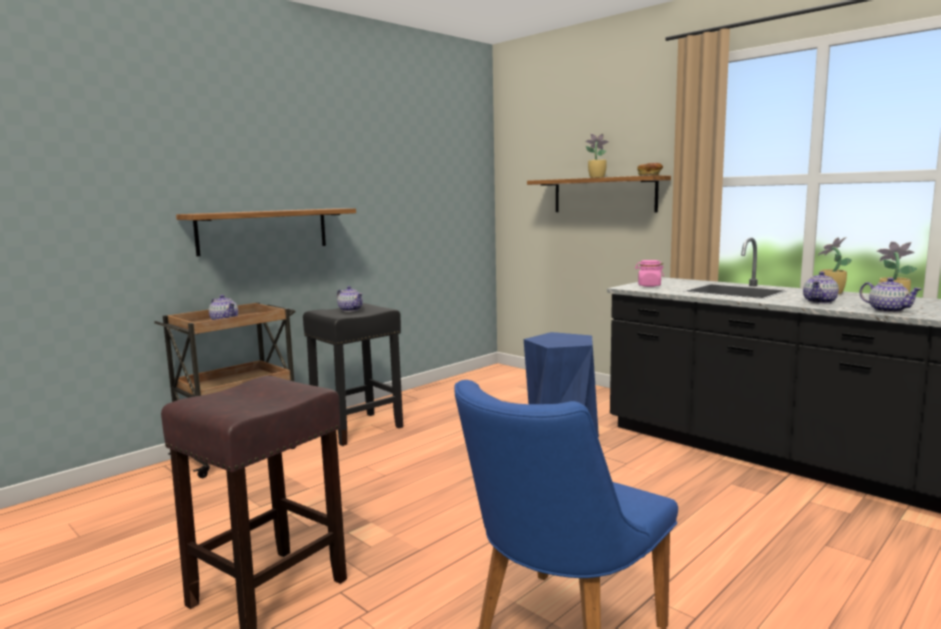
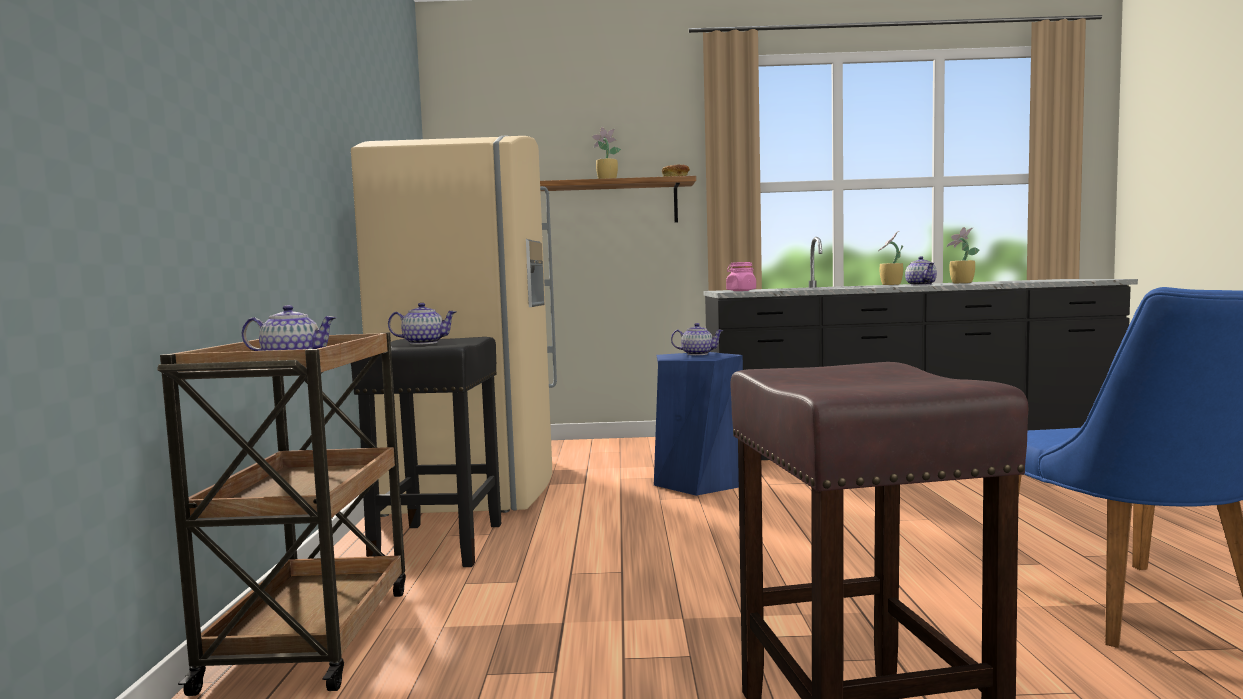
camera: 45 degrees left, 5 degrees down
(264, 231) = (265, 201): shelf -> none
(449, 398) = (478, 485): none -> beige fridge
(887, 310) = (985, 283): teapot -> teapot (697, 354)

